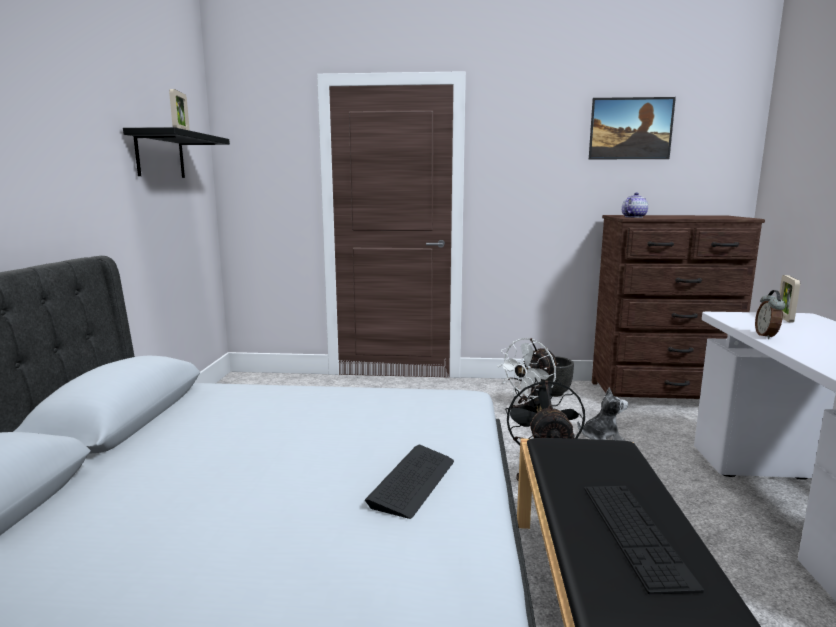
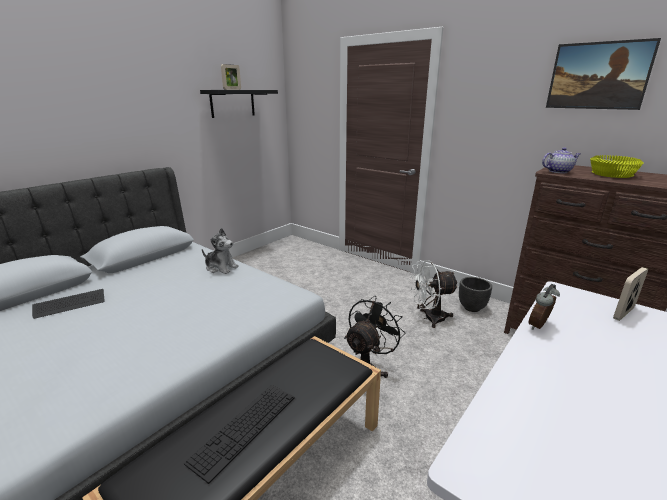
camera: 35 degrees right, 10 degrees up
(413, 482) = (171, 340): keyboard -> keyboard (70, 304)
(601, 438) = (457, 357): plush toy -> plush toy (221, 267)
(671, 216) = (611, 174): none -> yellow bowl

